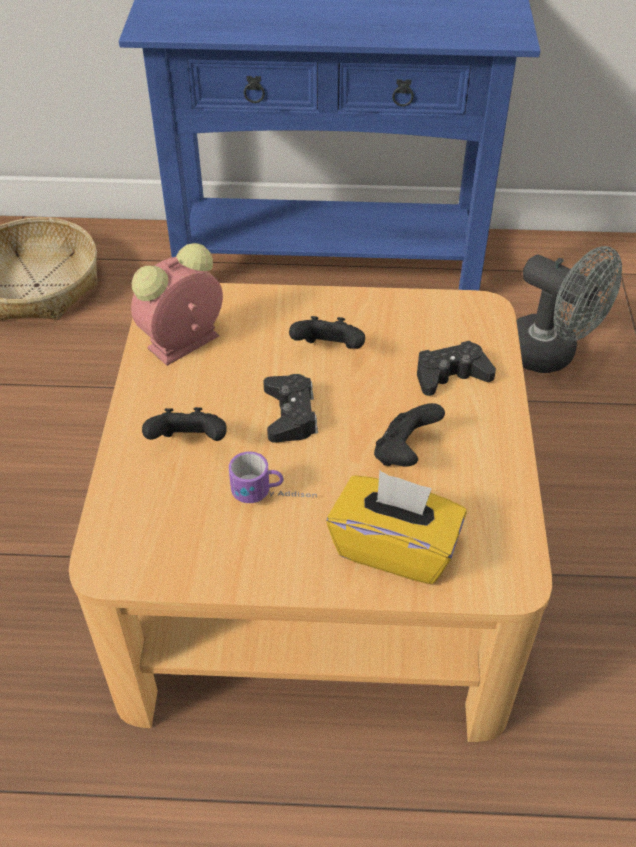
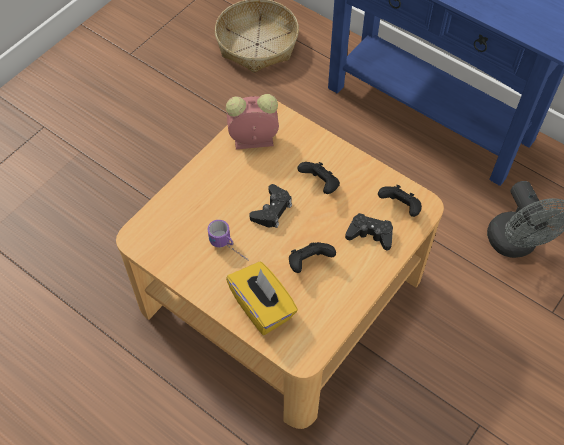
camera: 35 degrees right, 10 degrees up
(189, 443) = (214, 198): black game controller -> black game controller (400, 207)

